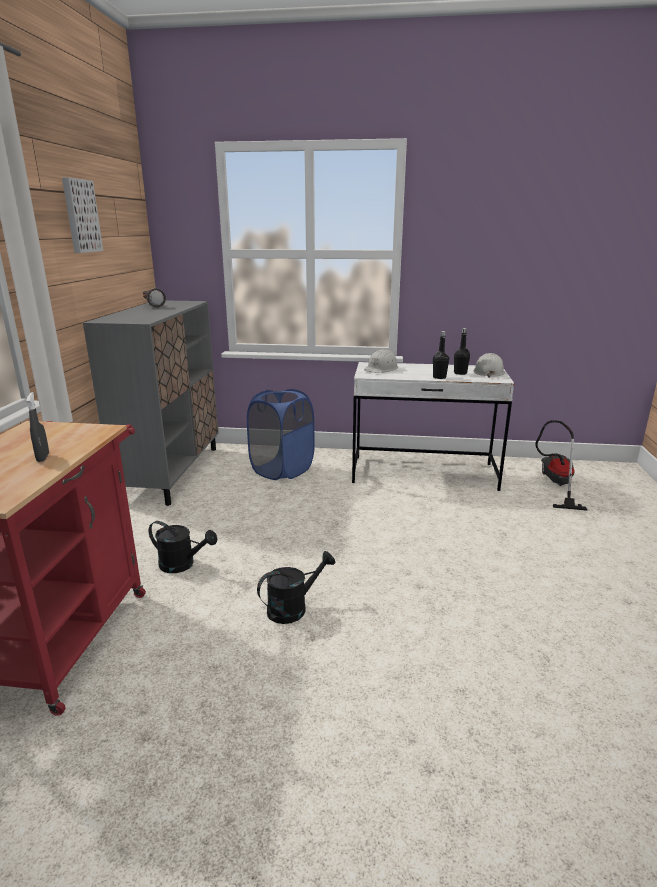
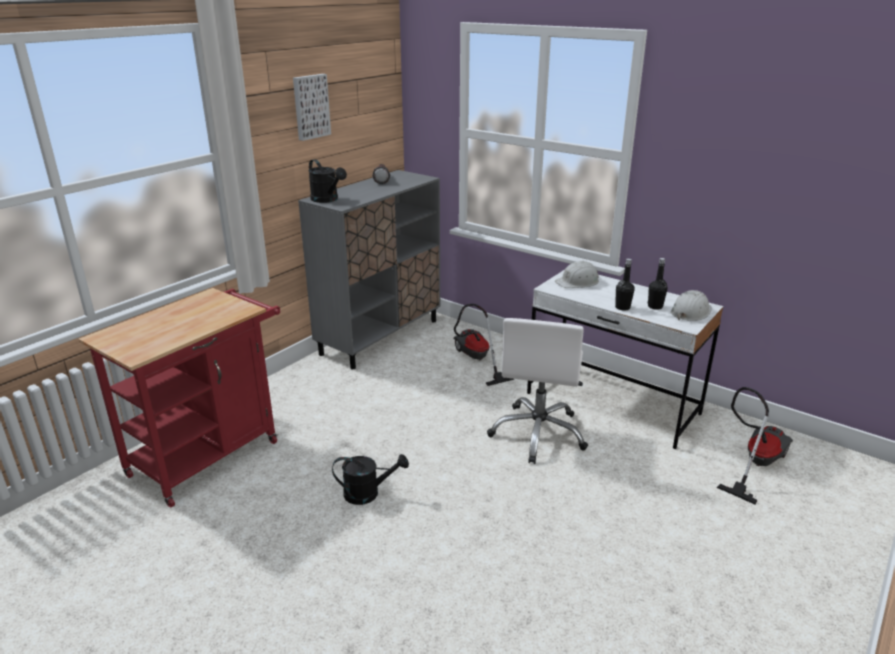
camera: 30 degrees right, 5 degrees up
(43, 457) = (188, 326): grey spray bottle -> none
(182, 565) = (320, 427): black watering can -> black watering can (327, 200)
(282, 469) = (475, 360): blue laundry basket -> vacuum cleaner
(393, 509) = (538, 433): none -> white office chair

